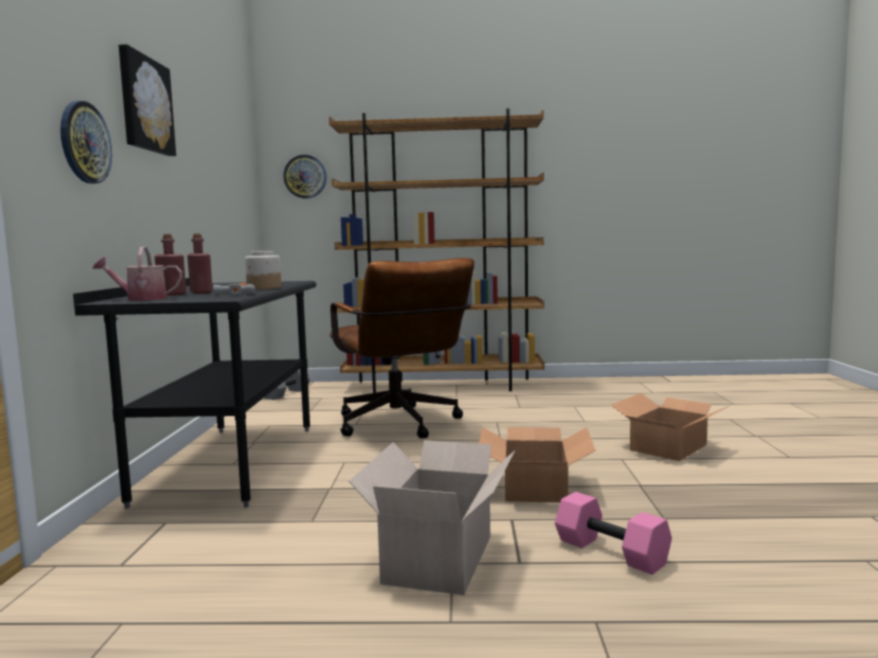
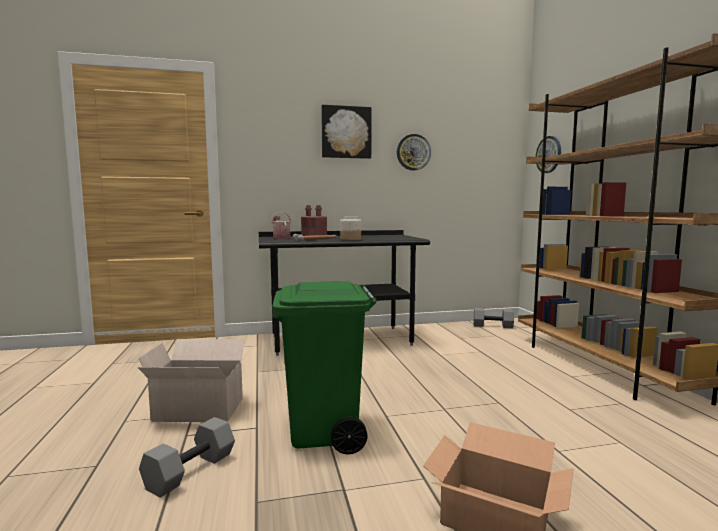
camera: 75 degrees right, 0 degrees up
(84, 143) = (283, 161): wall clock -> wall clock (413, 152)
(401, 426) = (447, 368): brown office chair -> none
(536, 486) = (325, 433): cardboard box -> green trash can
(609, 552) = (190, 470): pink dumbbell -> grey dumbbell

